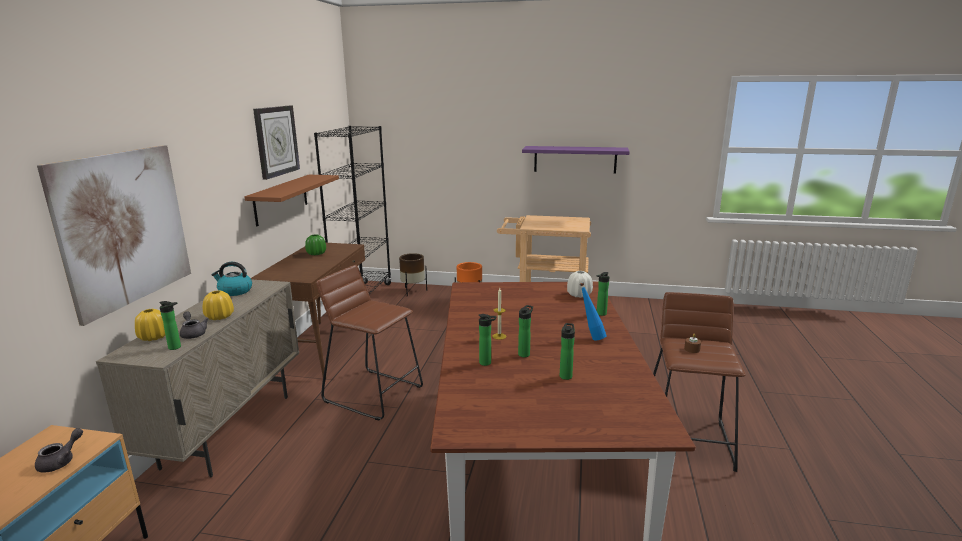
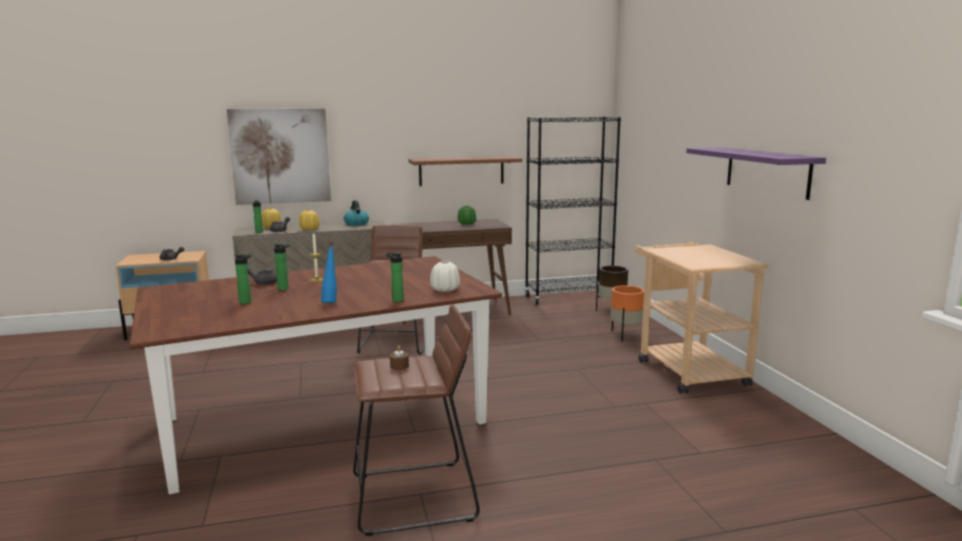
camera: 65 degrees right, 5 degrees down
(276, 141) = (464, 119): wall clock -> none
(487, 363) = (262, 282): bottle -> grey teapot

